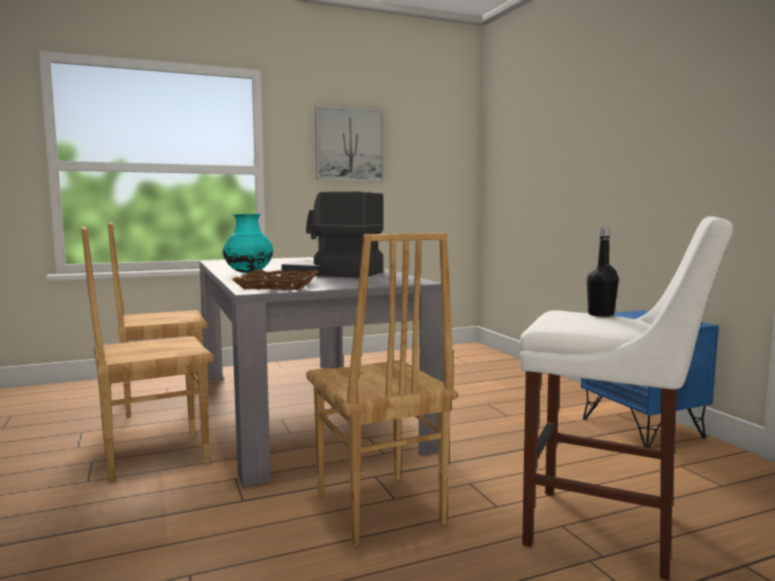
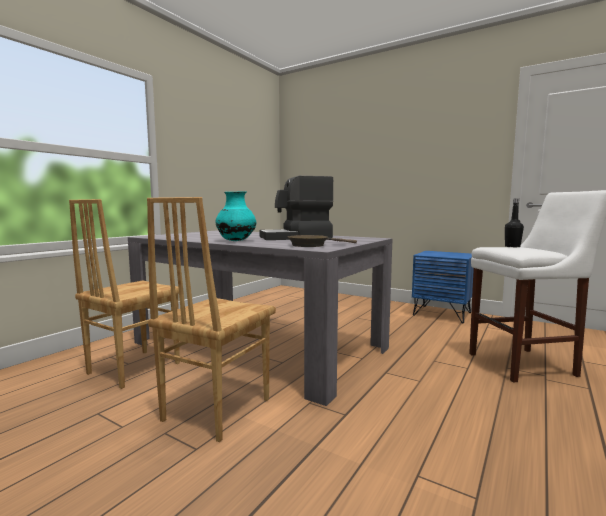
camera: 35 degrees left, 0 degrees up
(277, 285) = (311, 245): brown tray -> brown frying pan
(349, 145) = (212, 146): picture -> none
(377, 509) = (424, 390): brown chair -> none

